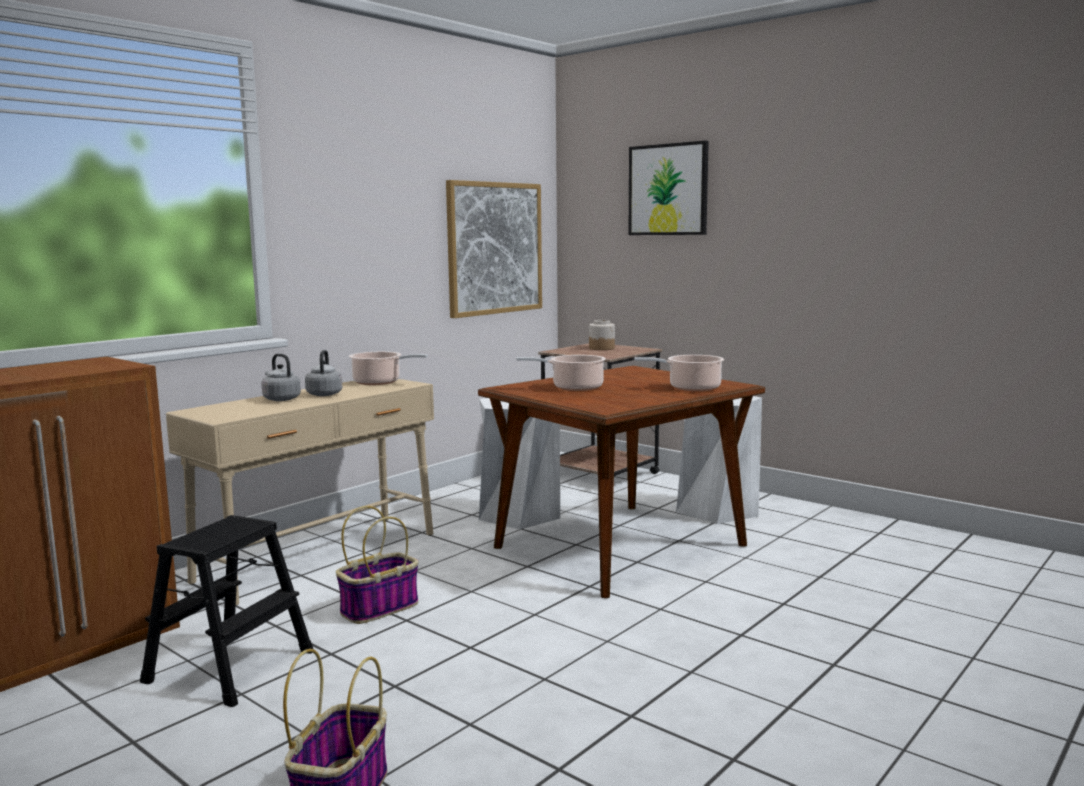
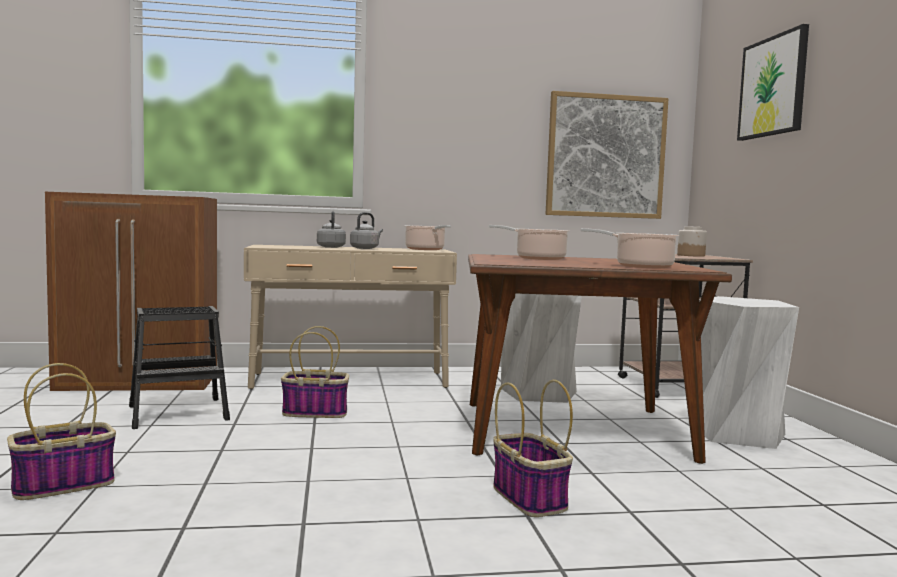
camera: 40 degrees right, 5 degrees down
(716, 620) = (530, 498): none -> basket

